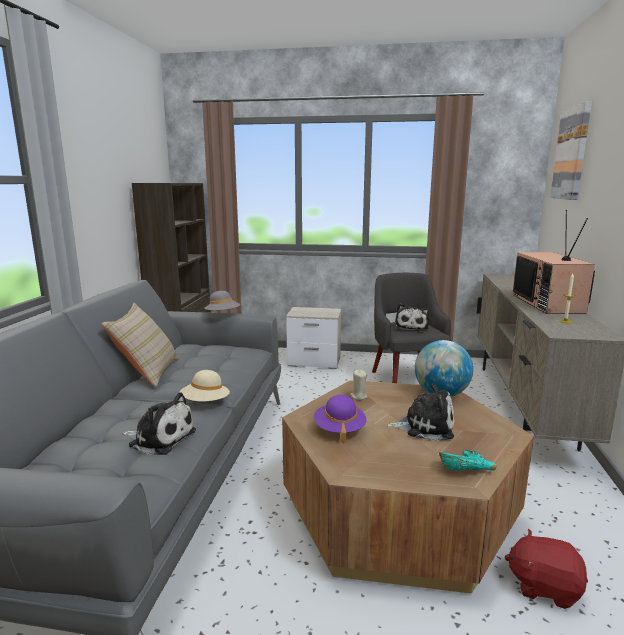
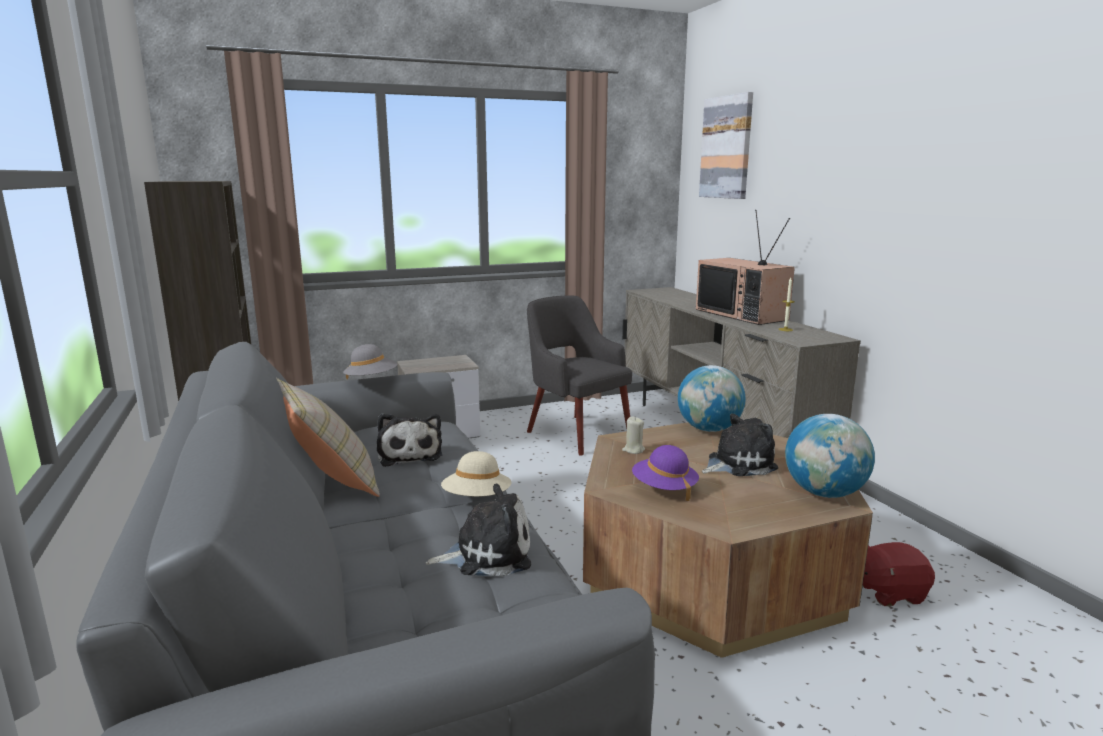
camera: 30 degrees left, 0 degrees up
(412, 327) = (583, 364): plush toy -> plush toy (409, 454)
(466, 470) = (824, 493): turquoise bowl -> globe

